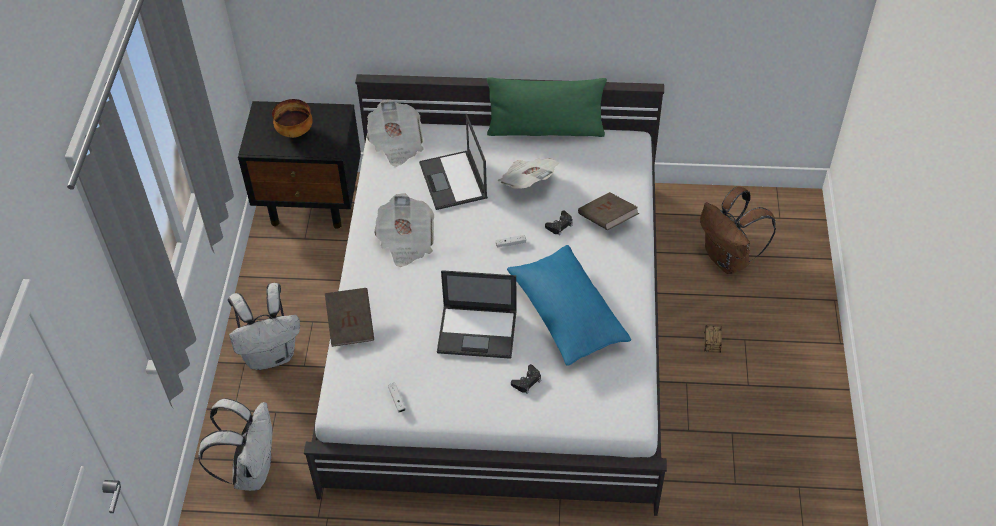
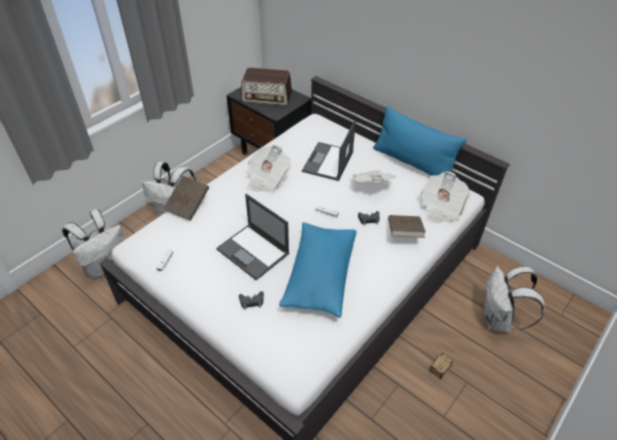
camera: 35 degrees right, 5 degrees down
(295, 132) = (267, 97): bowl -> radio
(396, 144) = (315, 128): newspaper -> newspaper (441, 208)
(545, 130) = (413, 163): green pillow -> blue pillow
(729, 259) = (498, 320): brown backpack -> white backpack

